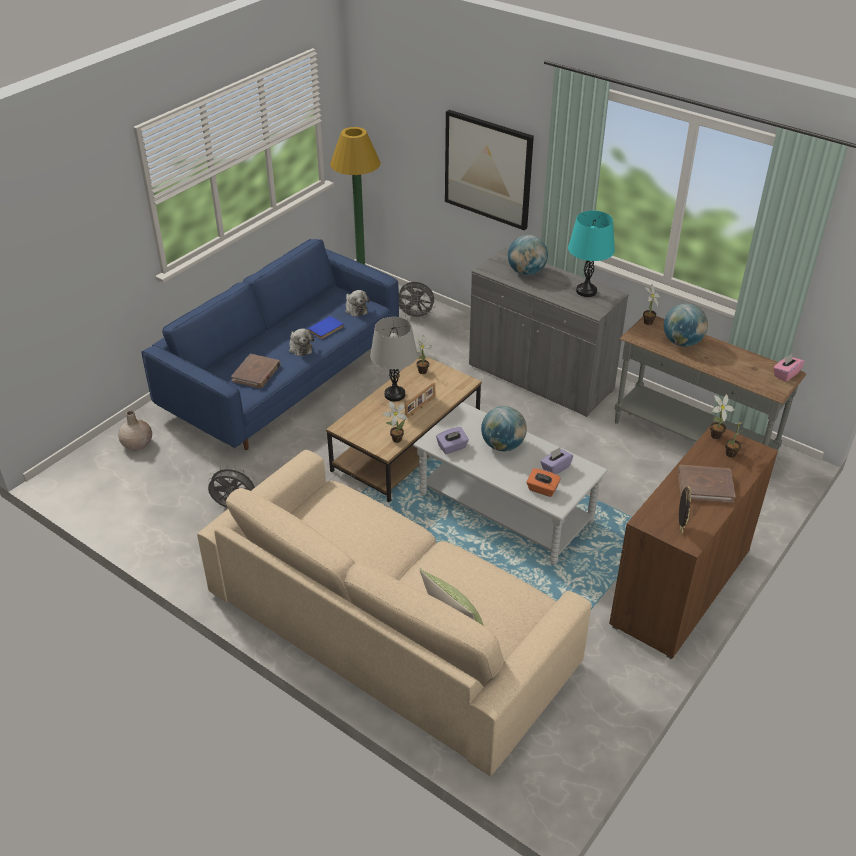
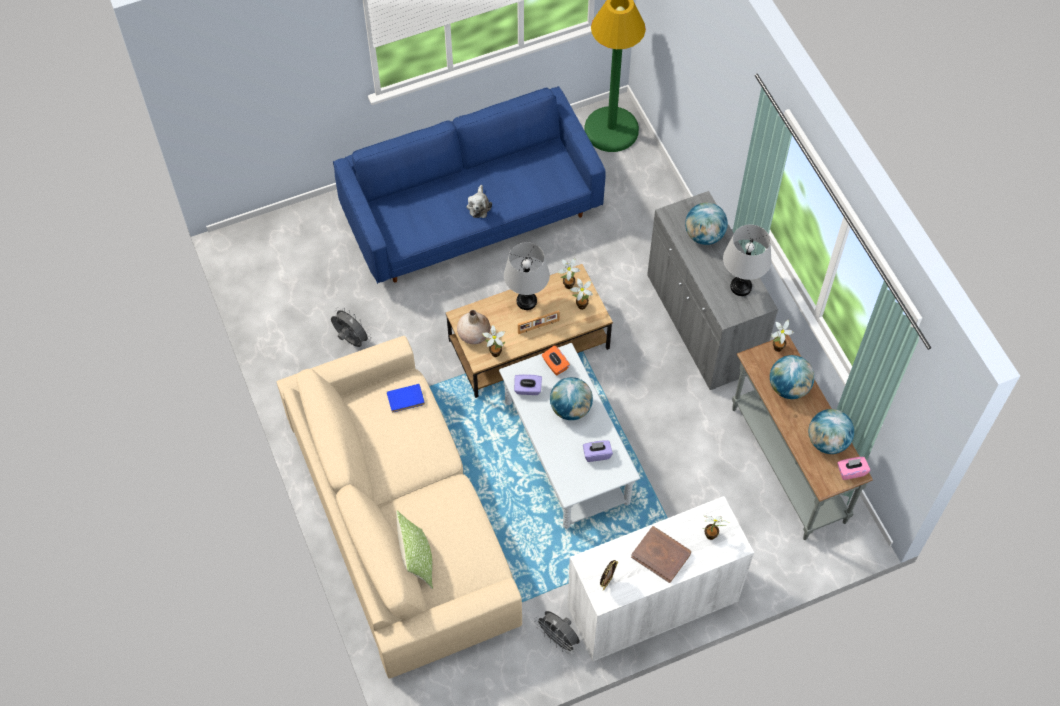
camera: 30 degrees right, 20 degrees up
(137, 444) = (311, 232): beige vase -> beige vase (474, 334)
(256, 373) = (424, 221): brown book -> none
(326, 329) = (515, 194): blue book -> blue book (406, 400)
(355, 309) = (558, 178): plush toy -> none
(416, 316) = (641, 188): grey fan -> grey fan (558, 639)
(488, 169) = (720, 110): picture -> none
(542, 489) = (569, 471): orange tissue box -> orange tissue box (555, 365)
(586, 291) = (741, 287): turquoise table lamp -> grey table lamp
(680, 587) = (652, 604): brown cabinet -> white cabinet
(714, 436) = (712, 510): potted plant -> potted plant (580, 305)
(747, 363) = (827, 441): none -> globe

